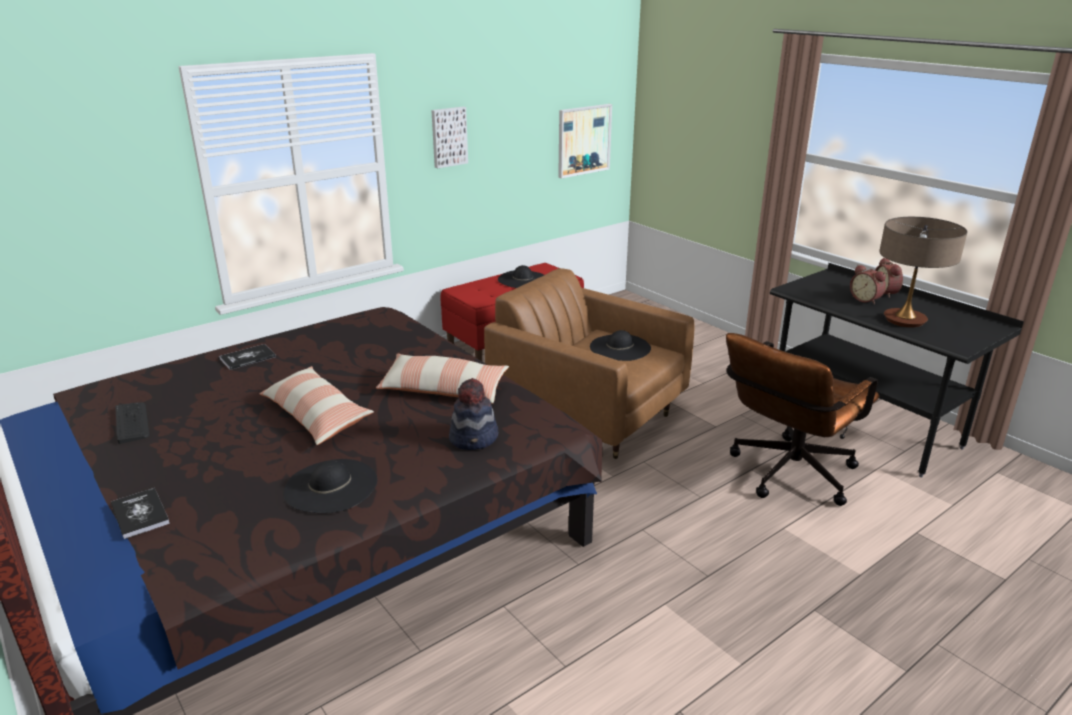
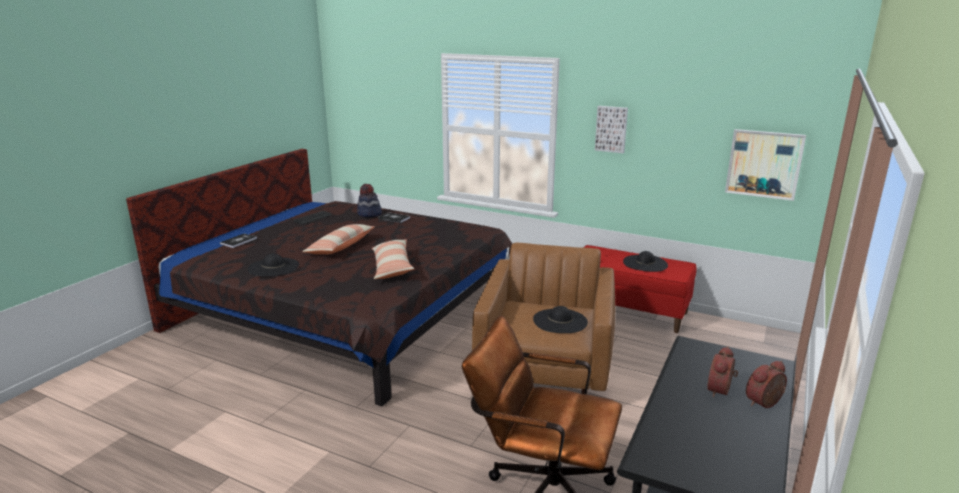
camera: 65 degrees right, 5 degrees down
(474, 438) = (338, 287): hat -> hat (369, 214)
(904, 320) = (686, 419): table lamp -> none

